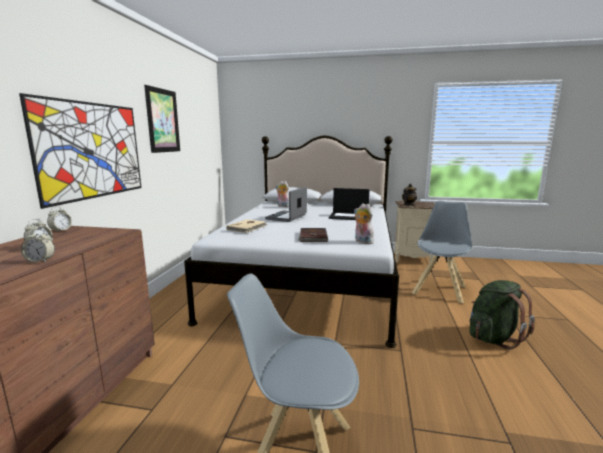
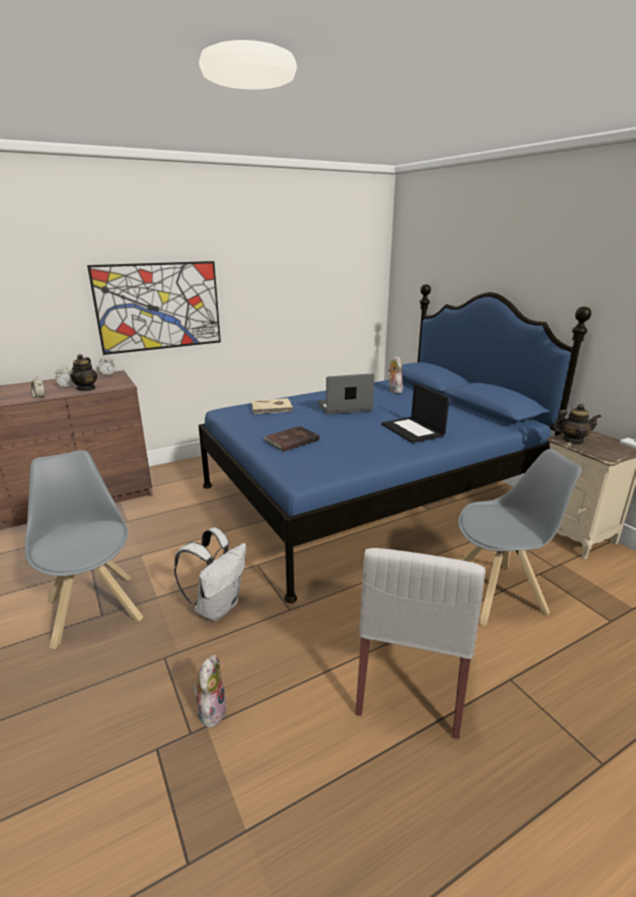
camera: 50 degrees right, 10 degrees up
(80, 242) = (86, 388): none -> teapot
(163, 121) = (264, 269): picture -> none
(309, 280) = (369, 496): white bed -> blue bed
(362, 242) = (313, 466): plush toy -> plush toy (211, 711)
(369, 378) = (217, 606): none -> white backpack
(493, 337) = (411, 679): green backpack -> white chair

